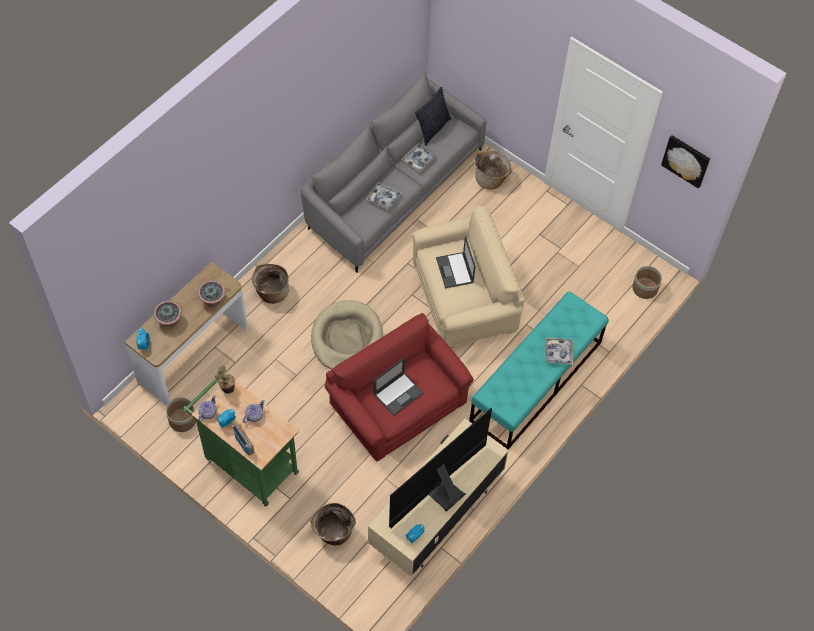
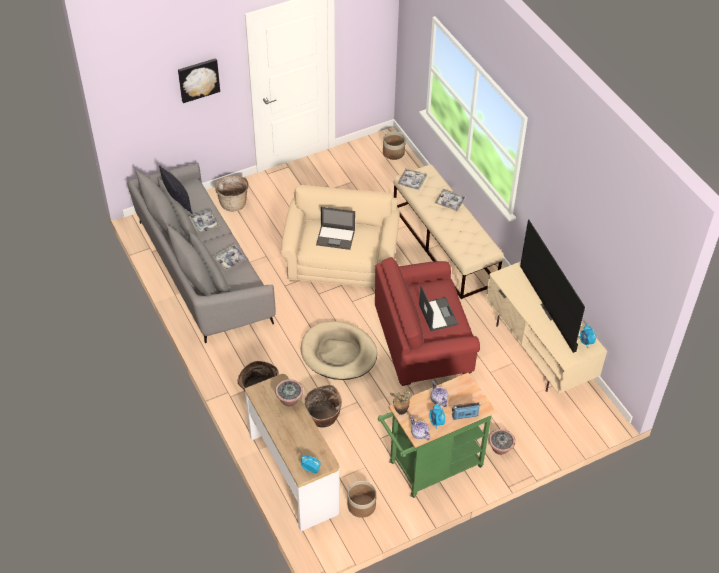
camera: 65 degrees left, 10 degrees down
(169, 321) = (294, 441): potted plant -> potted plant (500, 448)
(333, 533) = (527, 426): basket -> basket (323, 418)
(536, 381) = (444, 245): turquoise bench -> beige bench
(569, 308) = (412, 181): none -> tray
(686, 160) = (368, 27): picture -> picture (198, 79)

